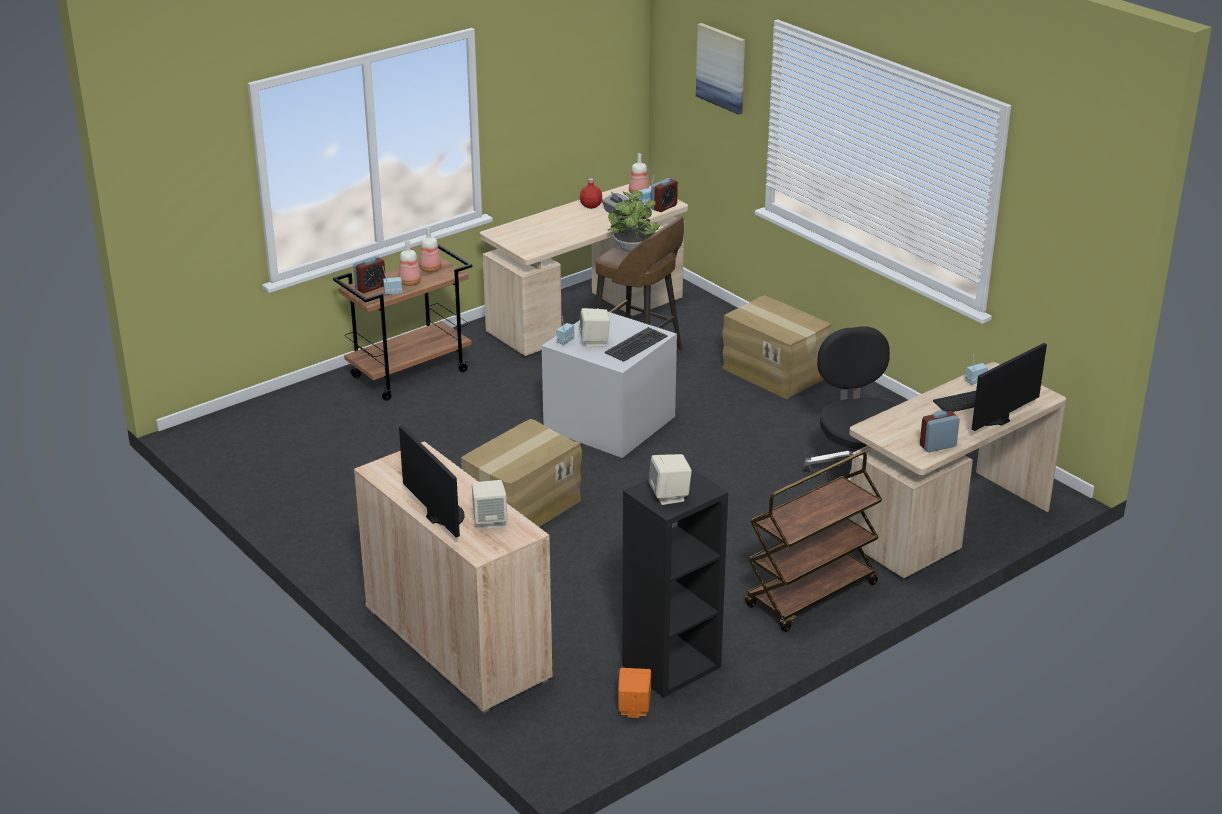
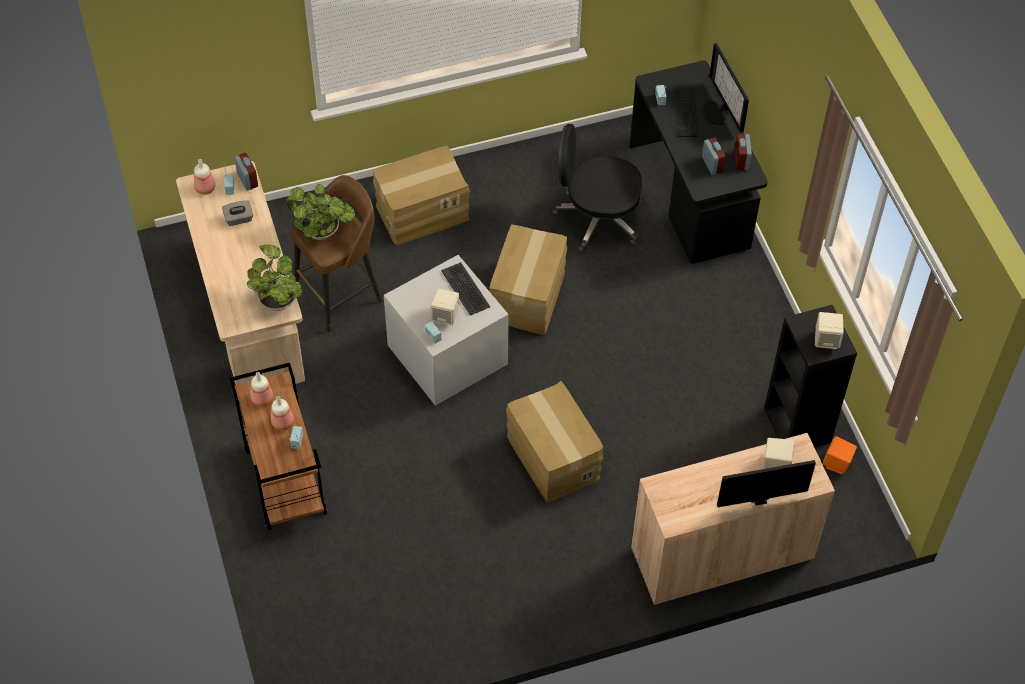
camera: 70 degrees left, 25 degrees up
(370, 287) = (276, 457): alarm clock -> alarm clock (712, 164)
(538, 245) = (277, 300): none -> potted plant
(590, 206) = (212, 233): red bottle -> none
(717, 452) = (528, 296): none -> cardboard box
(722, 68) = (235, 40): picture -> none
(811, 596) = (746, 311): brown cart -> none
(946, 526) = (691, 196): beige desk -> black desk

